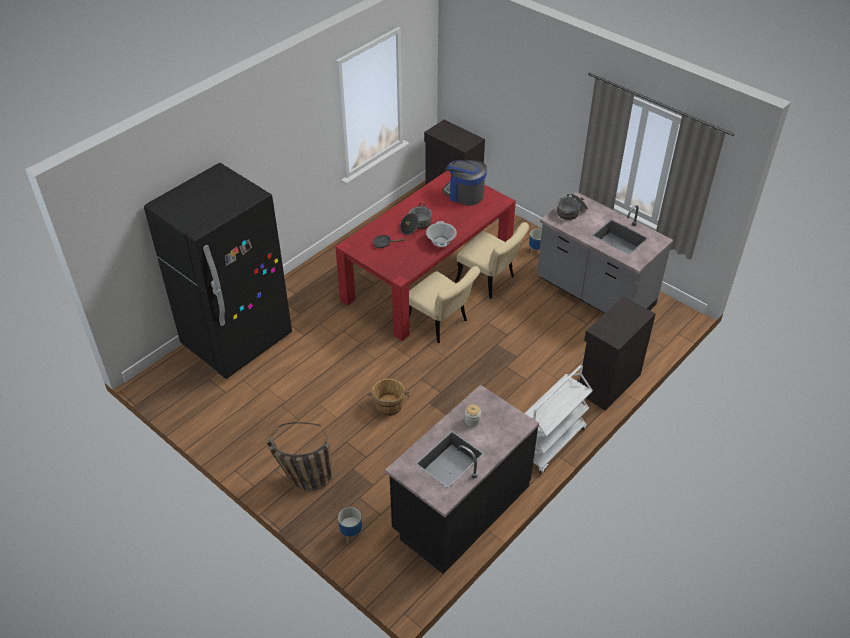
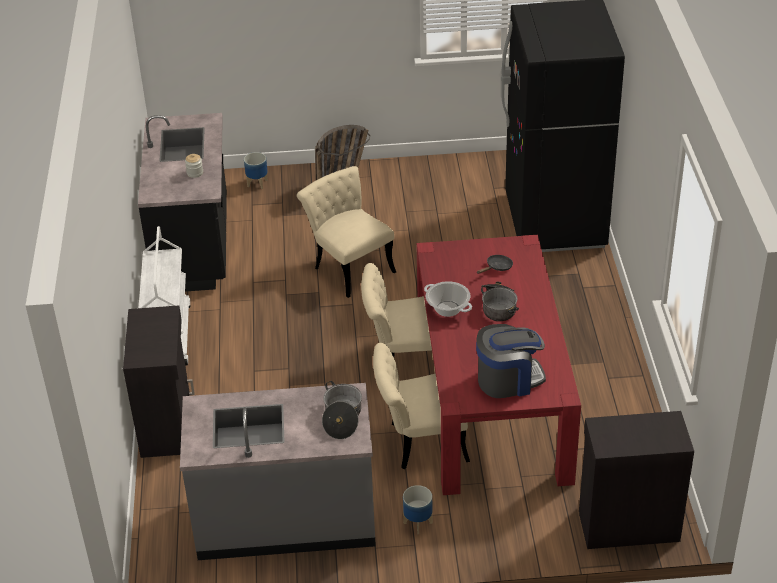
camera: 135 degrees right, 5 degrees down
(388, 406) = (349, 266): brown bucket -> beige chair

